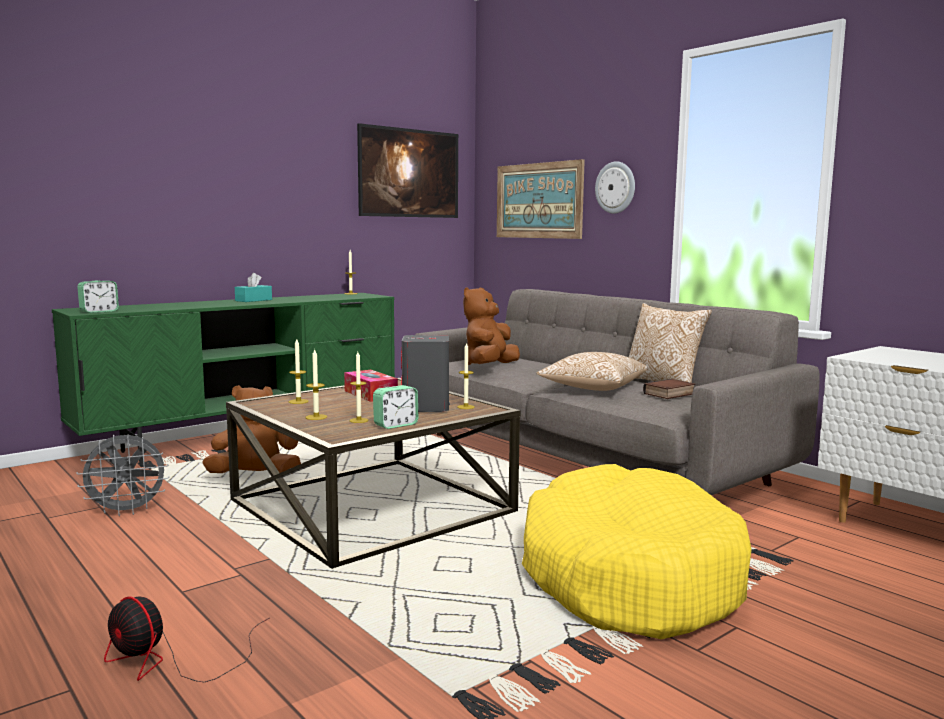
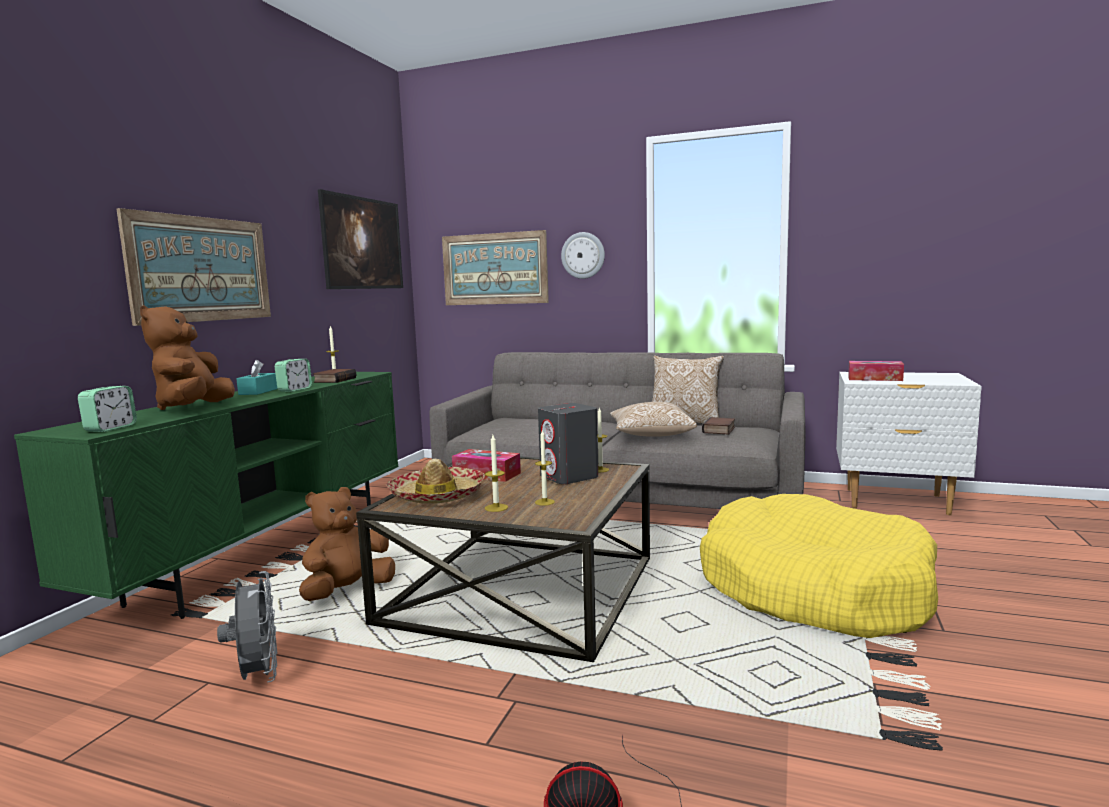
camera: 30 degrees left, 0 degrees up
(127, 511) = (258, 676): grey fan -> grey fan turned 60 degrees counterclockwise
(224, 194) = (201, 269): none -> picture
(298, 401) = (437, 495): candle -> hat
(330, 298) = (334, 380): none -> book
(395, 425) = (588, 499): alarm clock -> alarm clock (295, 390)
(489, 366) = (525, 429): brown plush toy -> brown plush toy (193, 408)
(889, 357) = (874, 378): none -> tissue box

